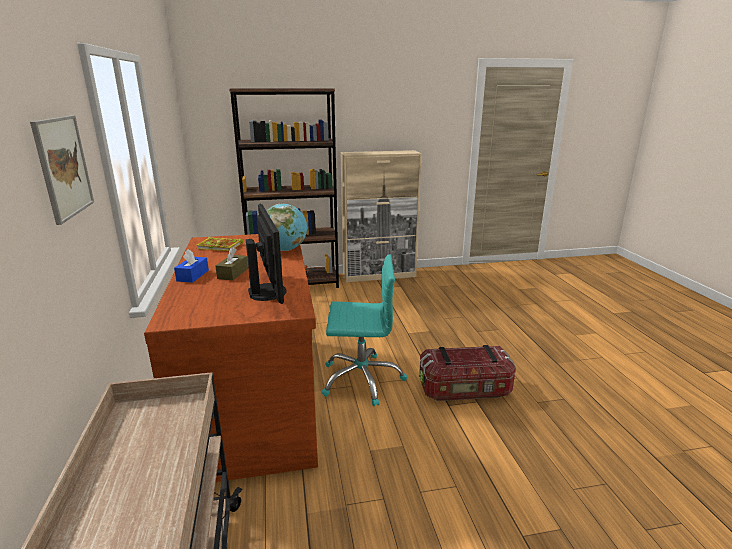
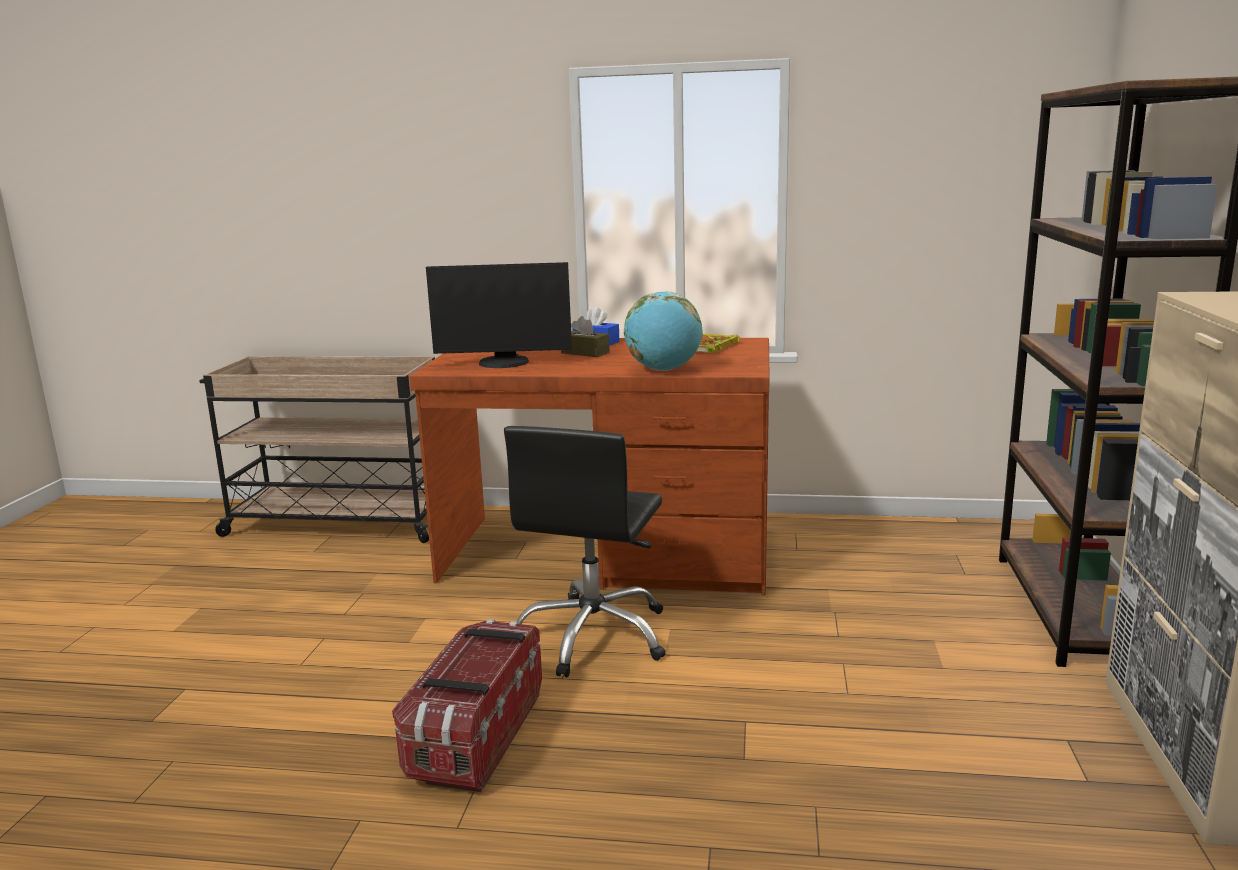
camera: 110 degrees right, 5 degrees down
(63, 167) = (472, 178): picture -> none
(361, 379) = (593, 635): turquoise office chair -> black office chair

